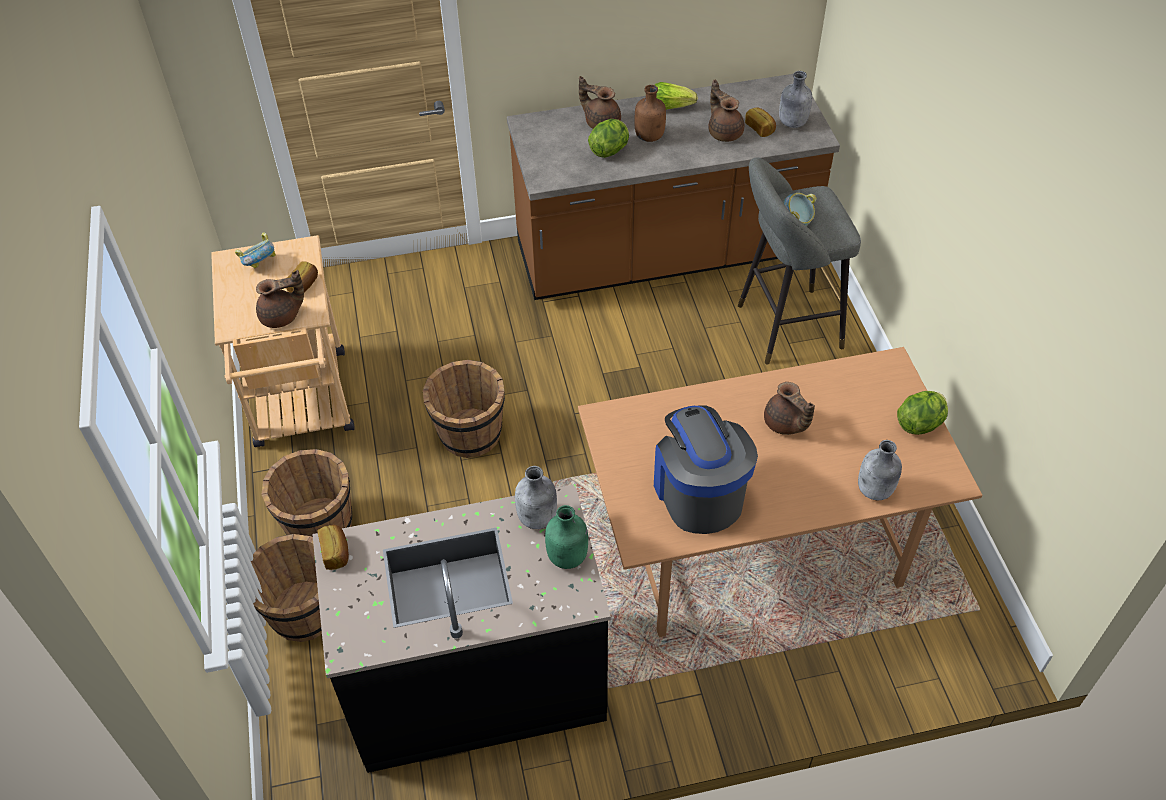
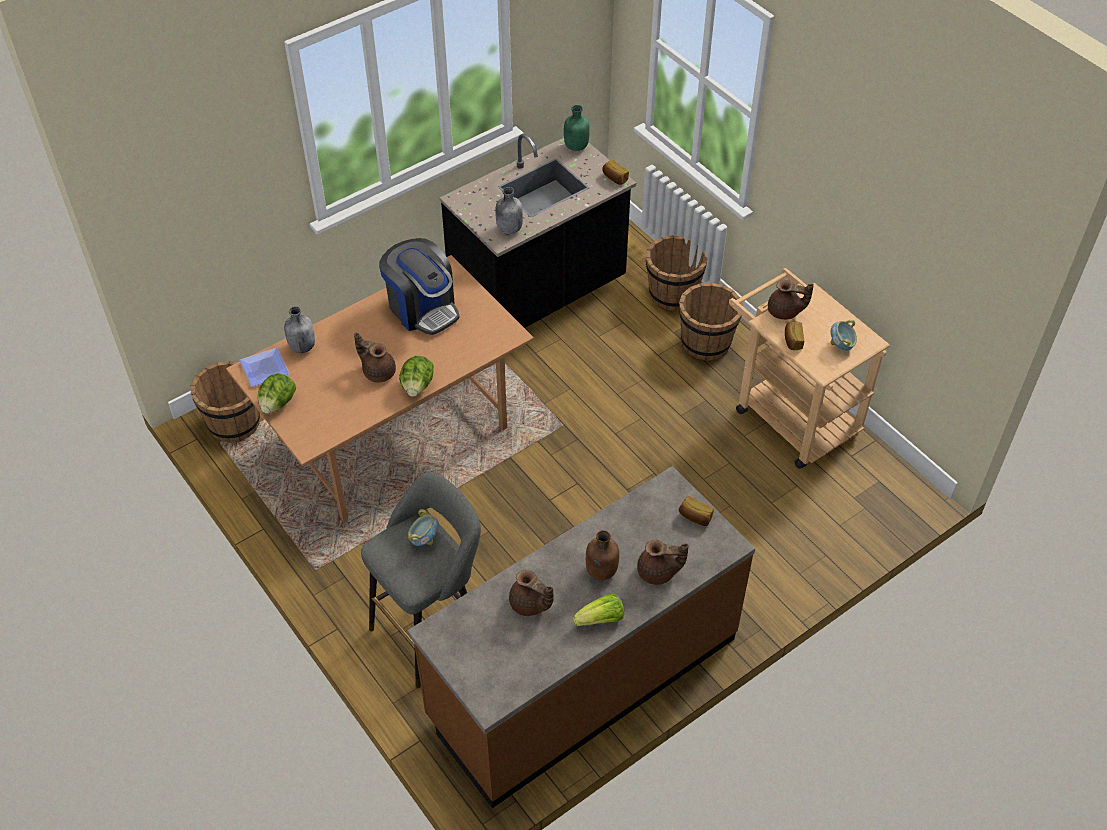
camera: 155 degrees right, 0 degrees up
(282, 317) = (785, 312): brown teapot -> brown teapot turned 120 degrees counterclockwise
(469, 434) = (648, 438): brown bucket -> brown bucket (235, 422)
(568, 557) = (479, 216): green bottle -> green bottle (575, 146)
(610, 150) = (630, 539): lettuce -> lettuce (417, 386)
(760, 128) = (496, 623): bread -> bread (695, 517)
(792, 123) = (466, 643): grey bottle -> none
(932, 477) = (263, 368): none -> plate

